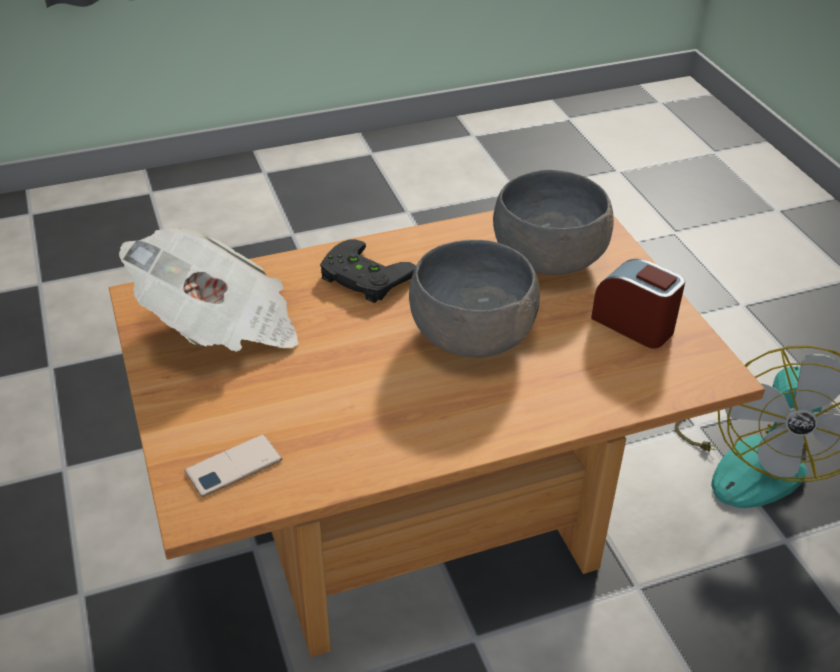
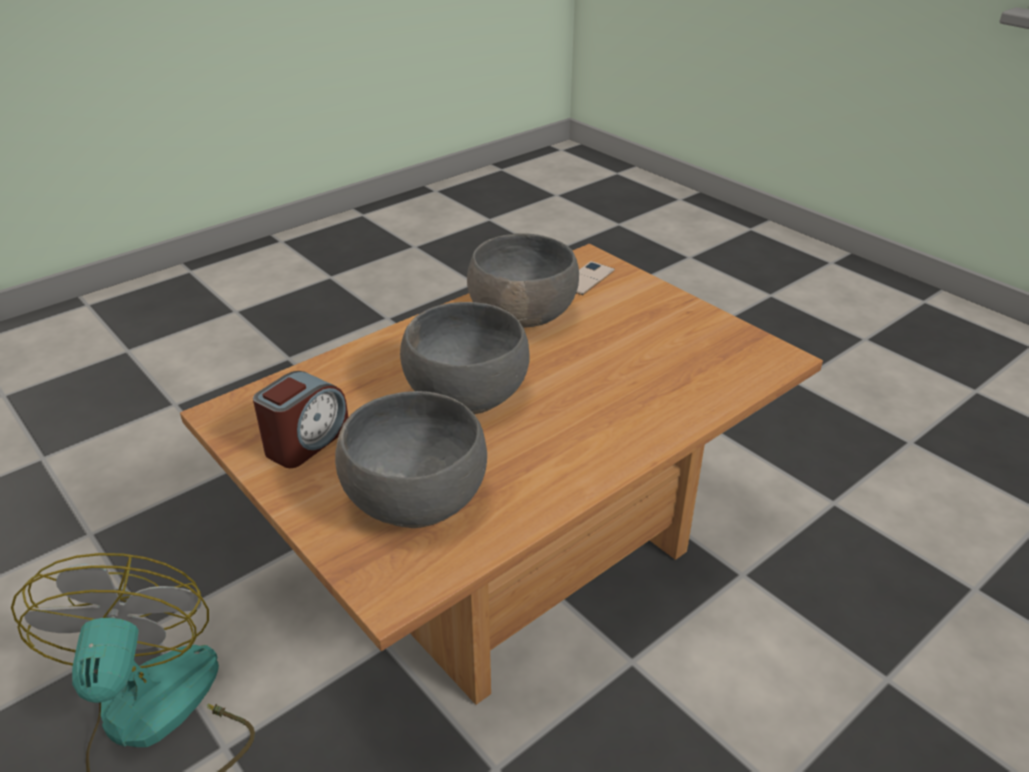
camera: 160 degrees right, 5 degrees down
(221, 326) = (689, 351): newspaper -> none
(358, 423) = (521, 315): none -> grey bowl
(362, 278) = (605, 421): black game controller -> none
(634, 324) = (306, 441): alarm clock -> alarm clock turned 75 degrees counterclockwise

